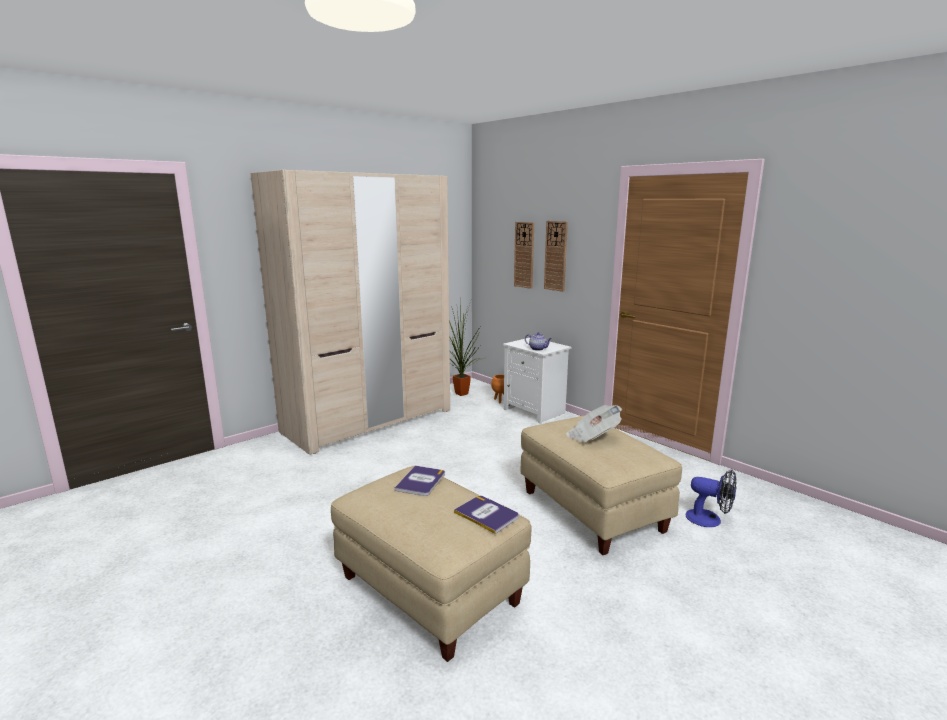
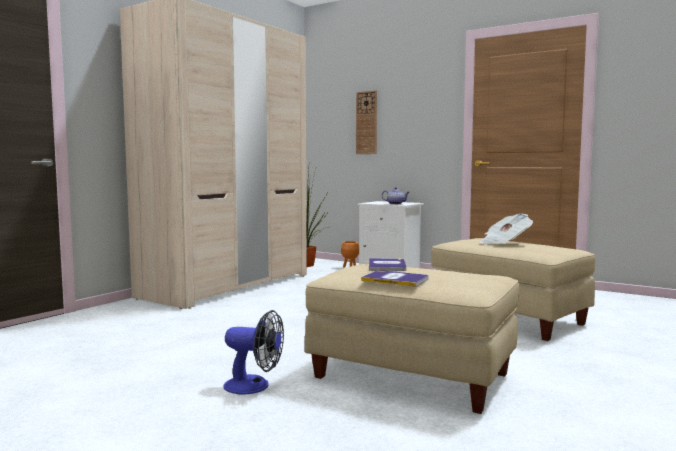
camera: 15 degrees left, 10 degrees down
(487, 514) = (478, 274): book -> book (395, 279)
(556, 256) = (402, 119): wall clock -> none
(710, 520) = (611, 315): fan -> fan (254, 386)

